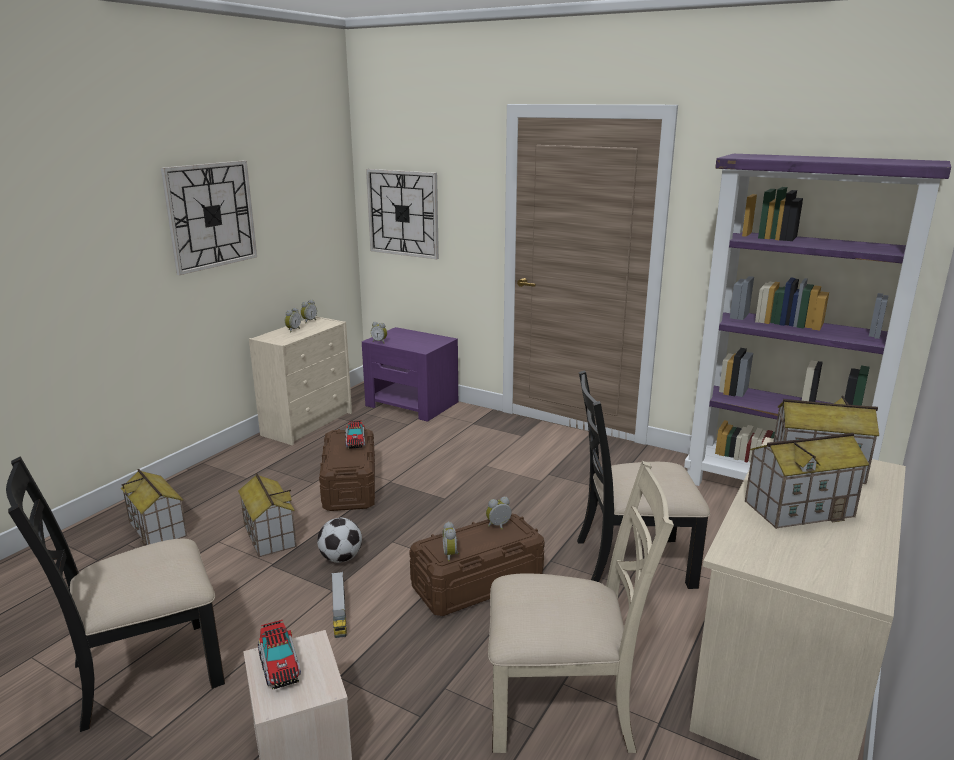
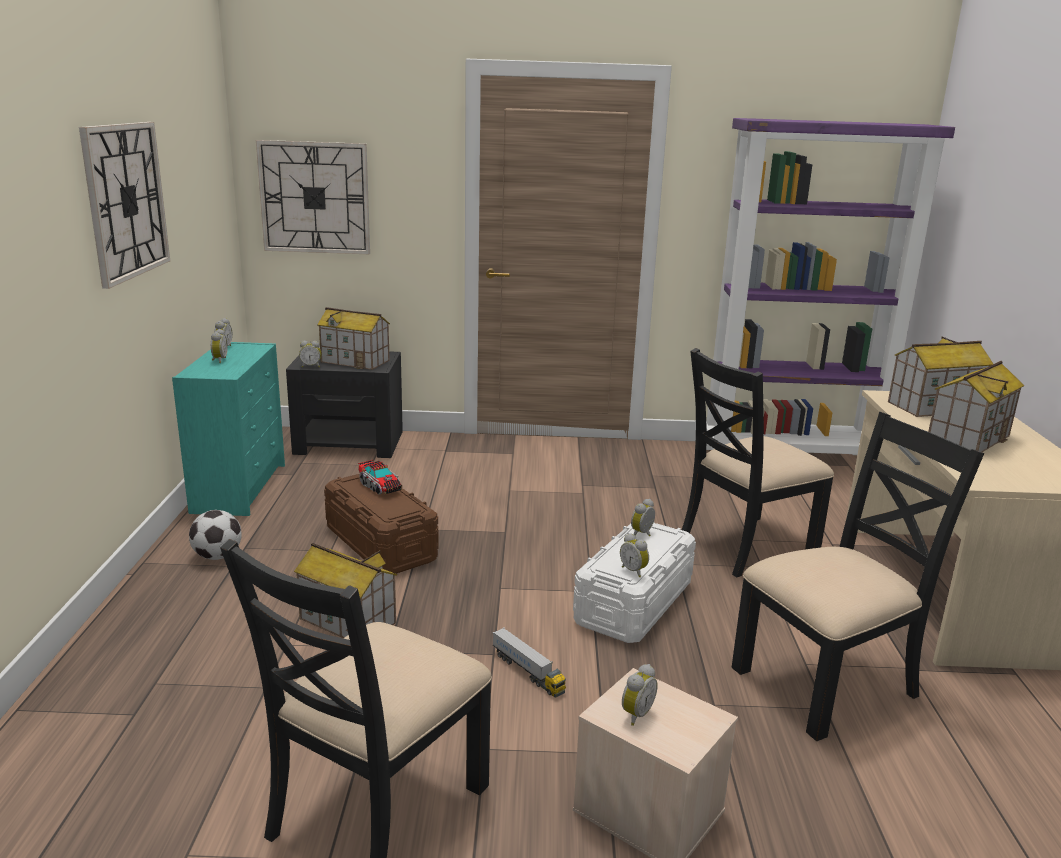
camera: 30 degrees left, 0 degrees up
(158, 529) = (181, 654): toy house -> toy house (356, 361)
(279, 665) = (635, 714): toy truck -> alarm clock
(308, 423) = (240, 487): beige dresser -> turquoise dresser
(341, 558) = (464, 620): football -> football (217, 556)
(412, 404) = (350, 442): purple nightstand -> black nightstand
(478, 583) = (634, 603): brown storage box -> white storage box
(563, 706) = (827, 682): beige chair -> black chair

